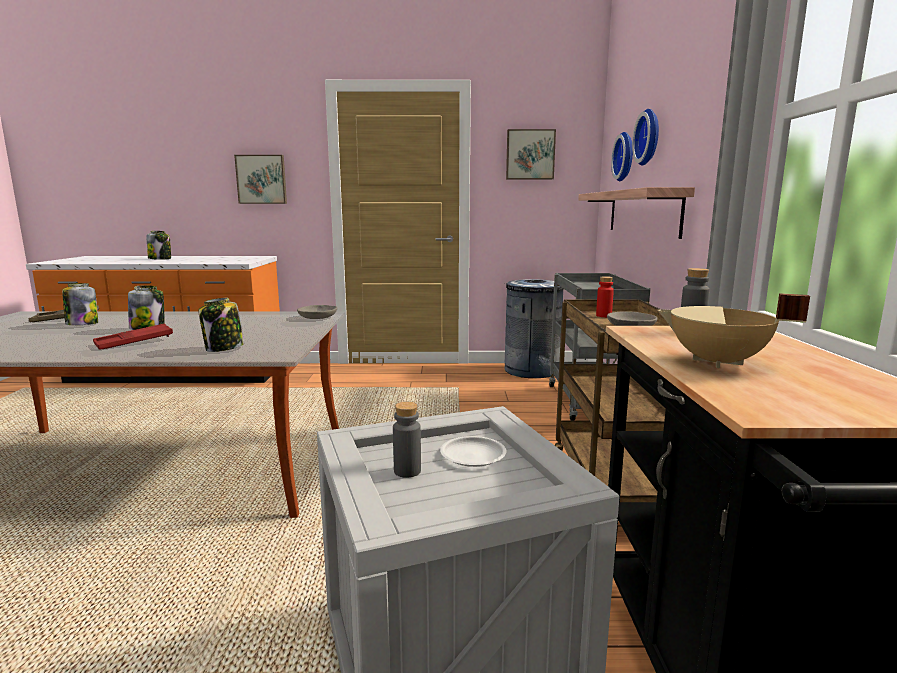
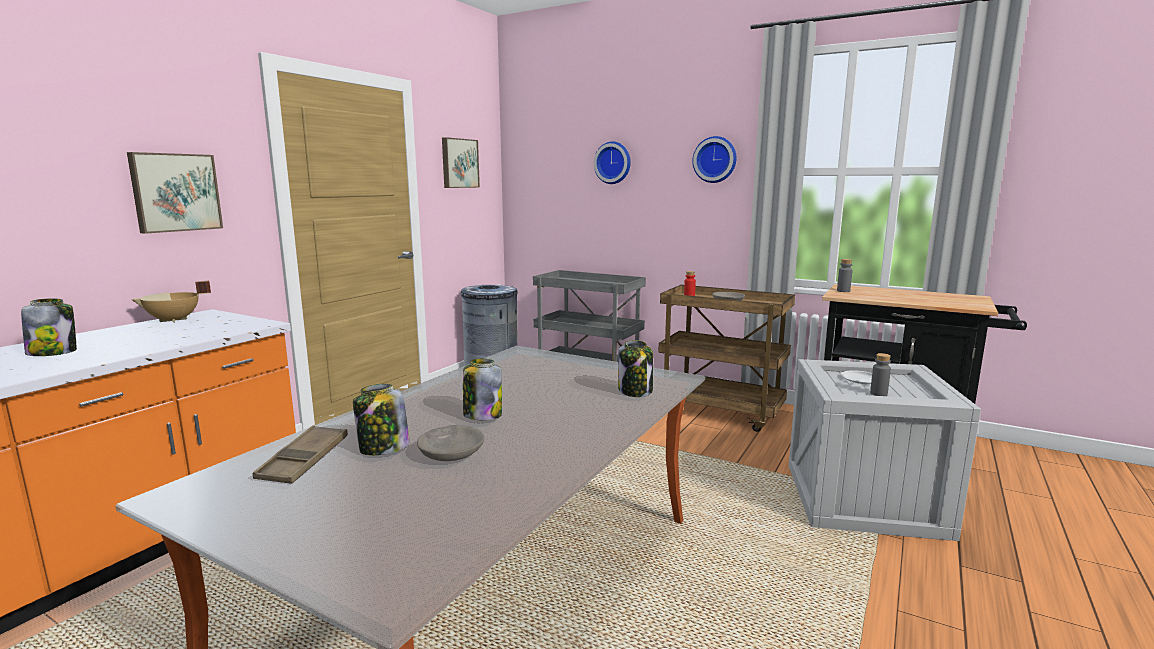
camera: 60 degrees left, 0 degrees up
(134, 342) = (556, 421): red tray -> none
(318, 317) = (534, 354): grey bowl -> grey bowl (451, 452)
(626, 157) = (566, 173): wall clock -> wall clock (715, 159)
(642, 212) = (609, 219): shelf -> none
(718, 362) = (910, 299): beige cooking pot -> beige cooking pot (174, 320)

